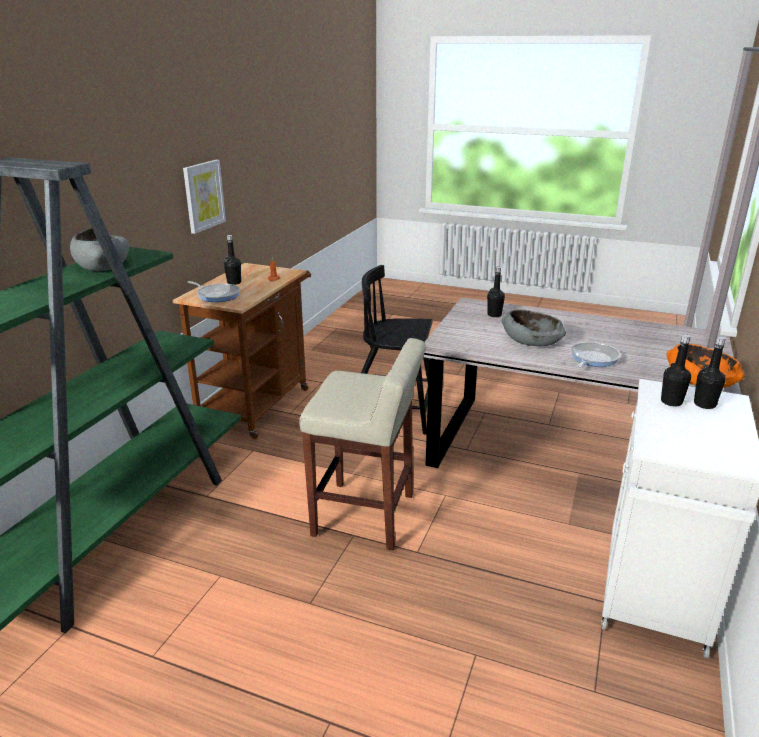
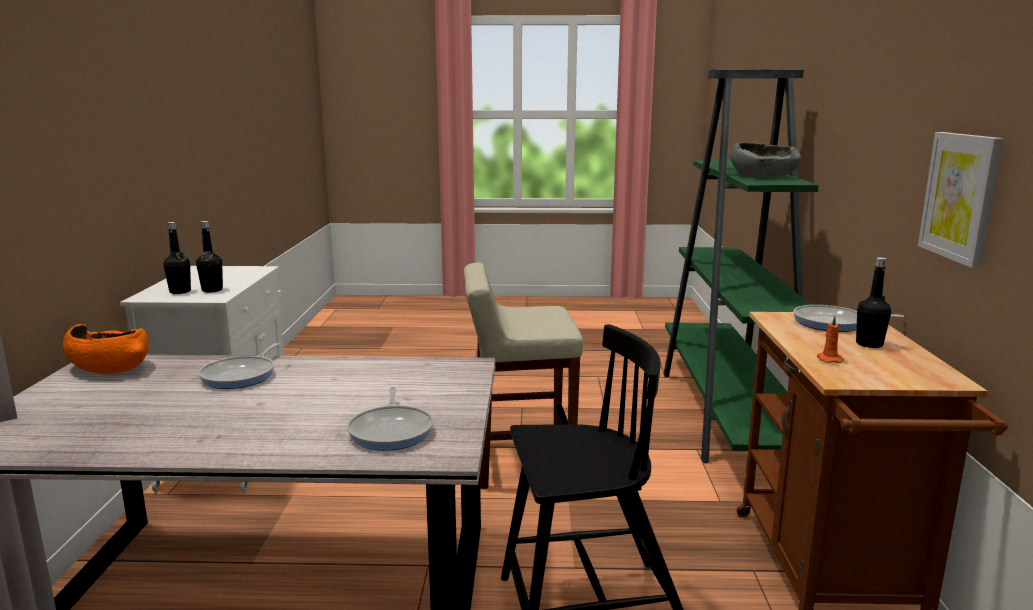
camera: 160 degrees right, 10 degrees down
(494, 315) = (392, 431): black bottle -> frying pan
(531, 341) = (327, 388): grey bowl -> none

